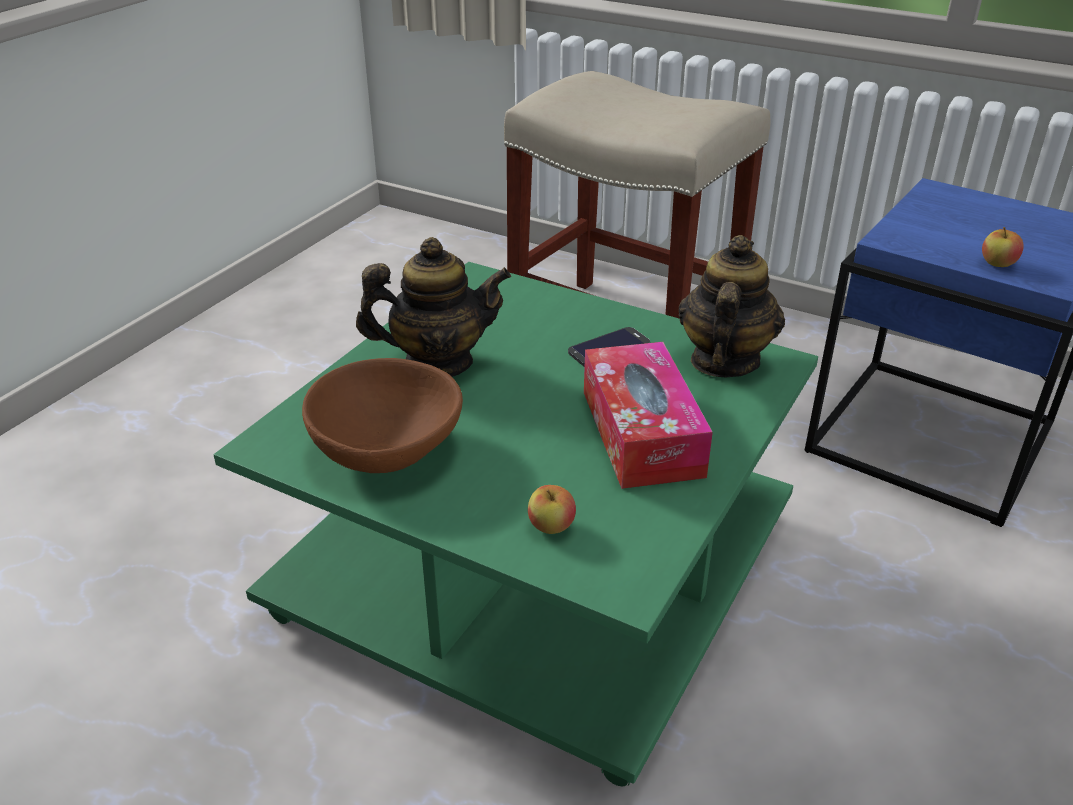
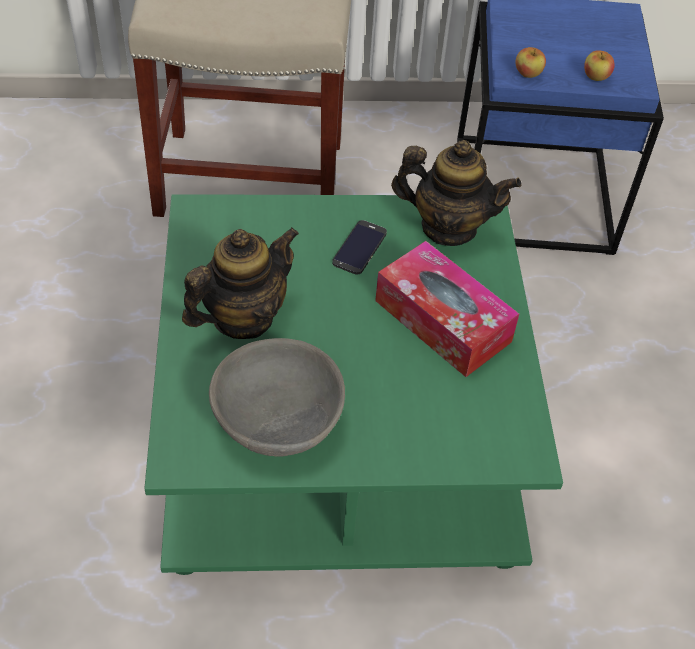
camera: 35 degrees left, 15 degrees up
(386, 451) = (278, 421): brown bowl -> grey bowl
(551, 527) = (446, 432): apple -> apple (528, 74)
(723, 361) = (448, 227): teapot -> teapot turned 120 degrees clockwise

